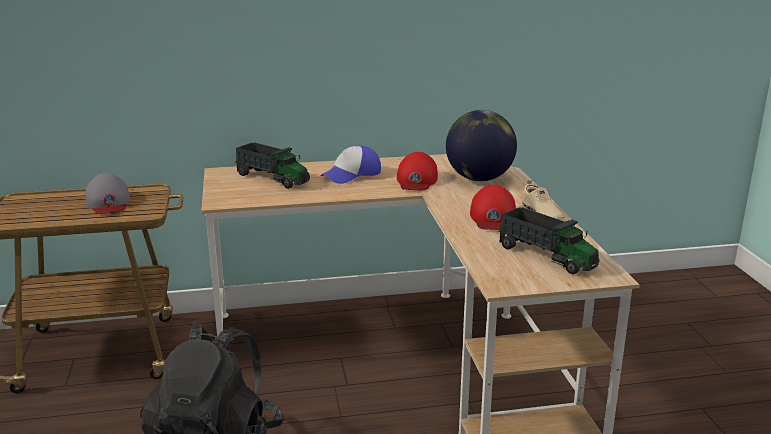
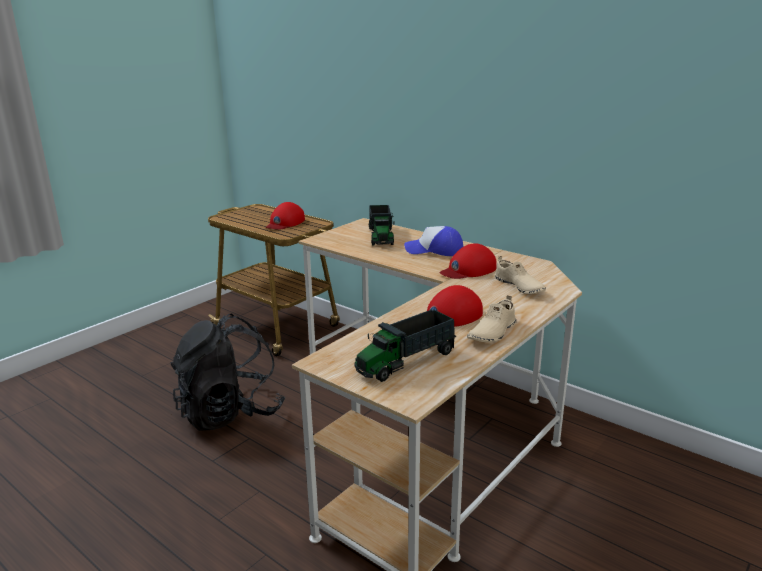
camera: 50 degrees right, 0 degrees up
(108, 202) = (285, 223): grey cap -> red cap
(479, 179) = (519, 287): globe -> beige shoe
(546, 256) = (406, 361): toy truck -> toy truck turned 45 degrees clockwise

